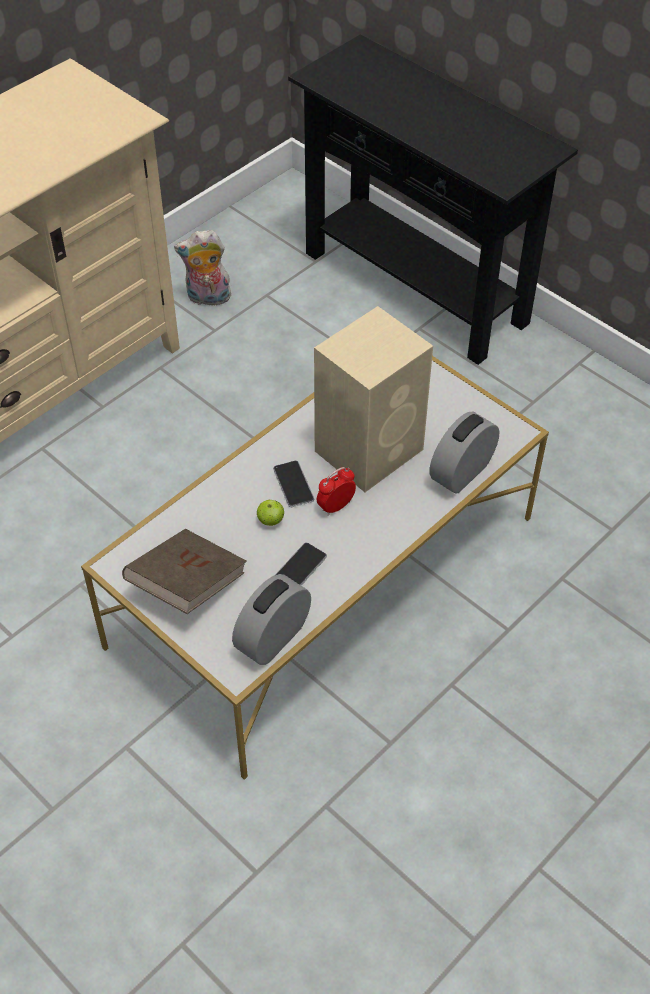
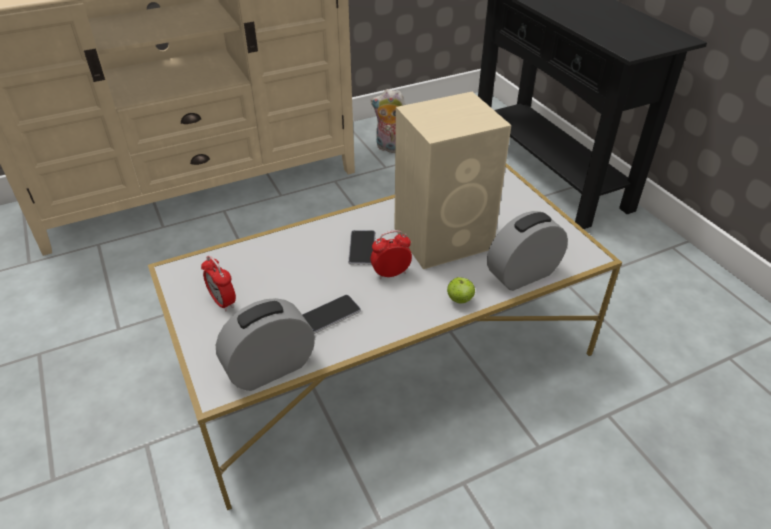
camera: 20 degrees right, 10 degrees down
(187, 585) = (223, 302): brown book -> alarm clock
(271, 521) = (326, 270): apple -> apple (460, 300)

